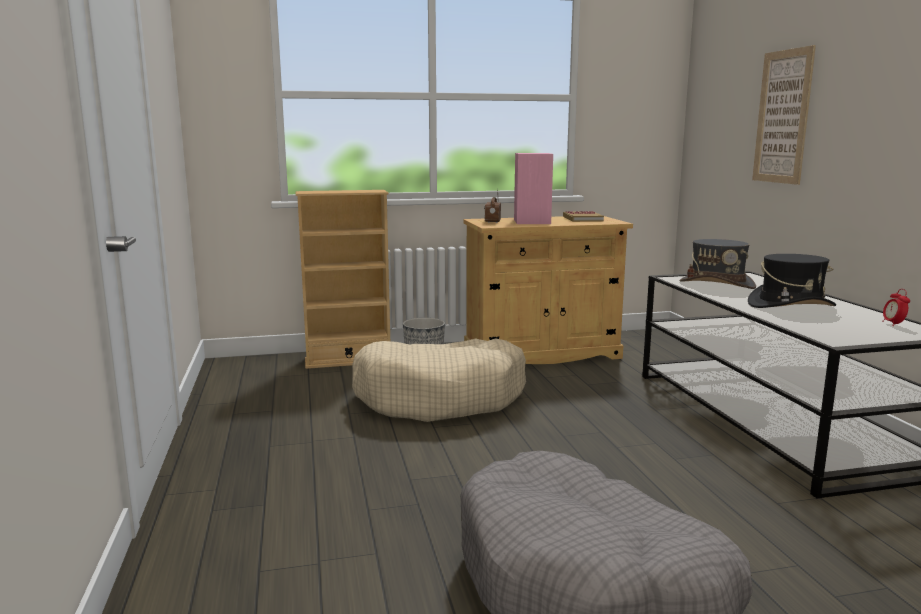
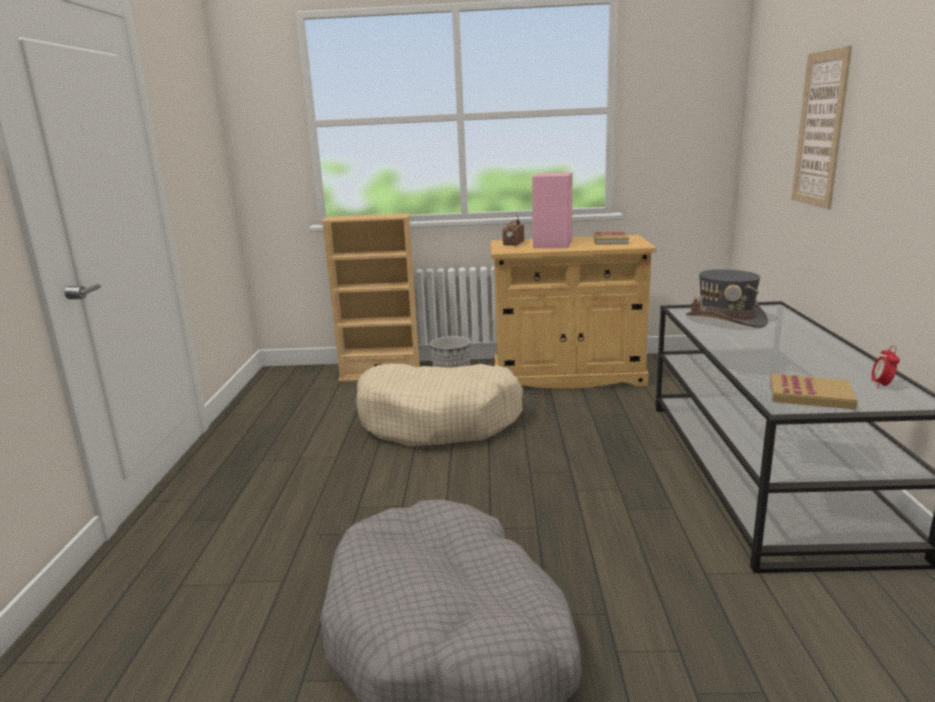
camera: 15 degrees right, 5 degrees up
(790, 305) = (781, 353): black hat -> none
(848, 332) = (810, 395): none -> book

